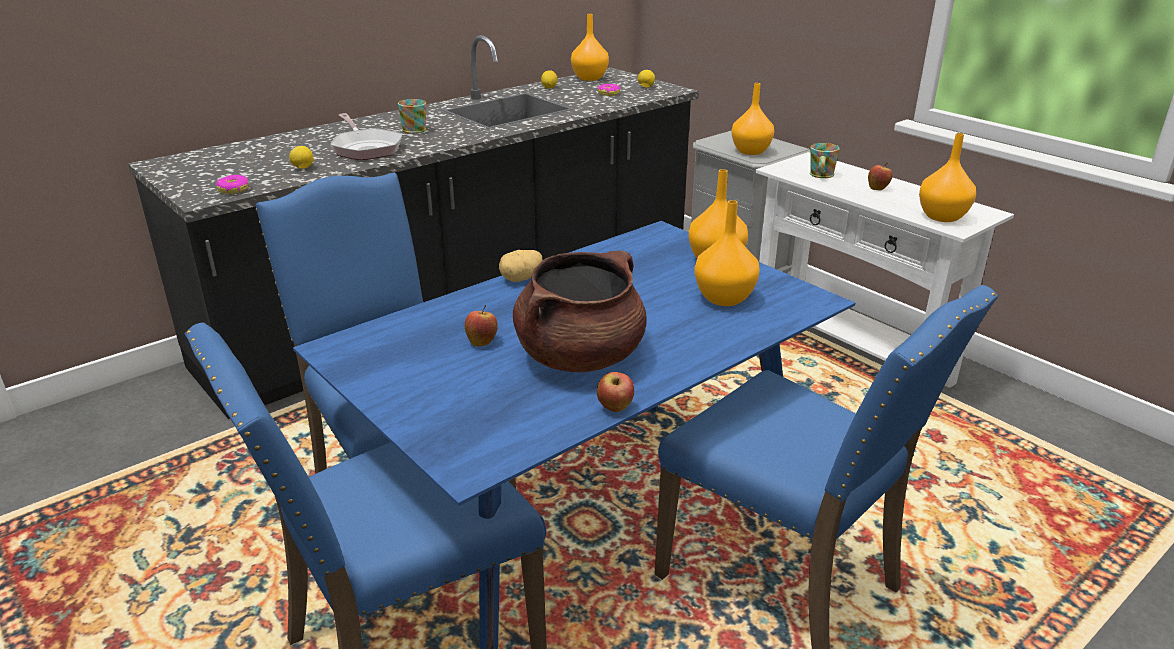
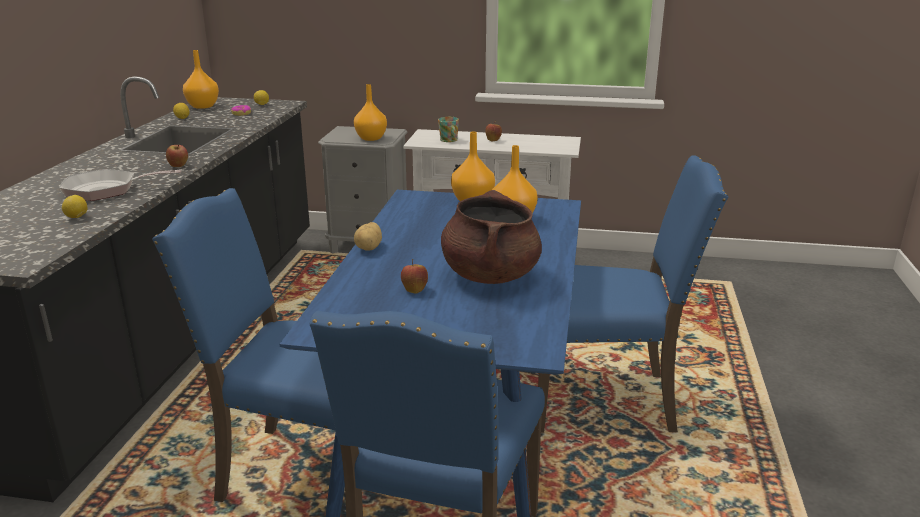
camera: 40 degrees left, 5 degrees down
(233, 189) = (40, 249): donut -> none
(366, 148) = (107, 190): frying pan -> frying pan turned 150 degrees clockwise
(414, 129) = (123, 168): mug -> none
(615, 408) = (558, 292): apple -> apple (178, 166)
(941, 216) = (550, 146): orange vase -> none

